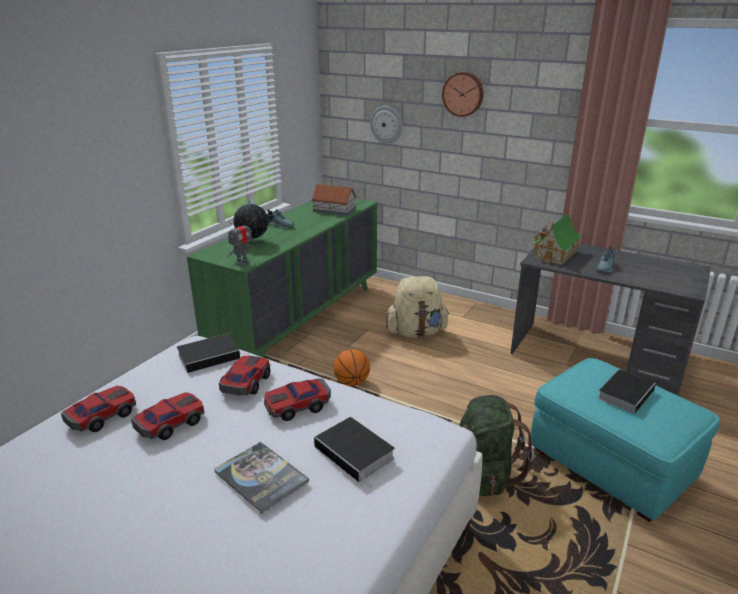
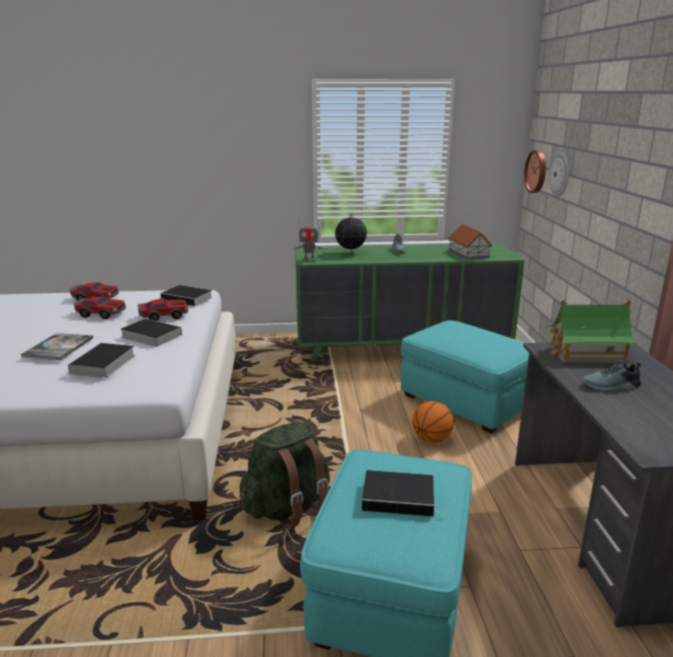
camera: 55 degrees right, 5 degrees down
(297, 406) = (149, 336): toy car -> book
(352, 382) = (343, 401): basketball -> basketball (431, 439)
(416, 332) = (467, 402): beige backpack -> turquoise ottoman
(463, 94) = (614, 139): wall clock -> wall clock (537, 171)

